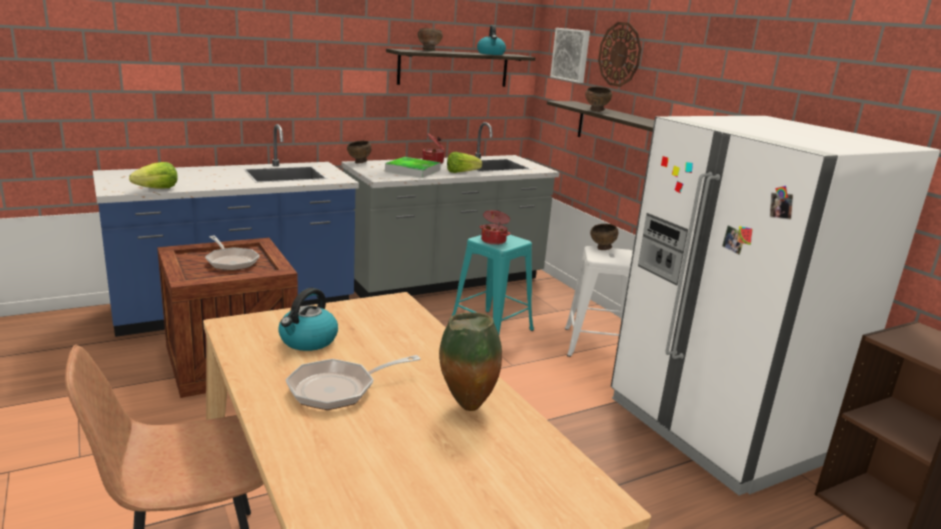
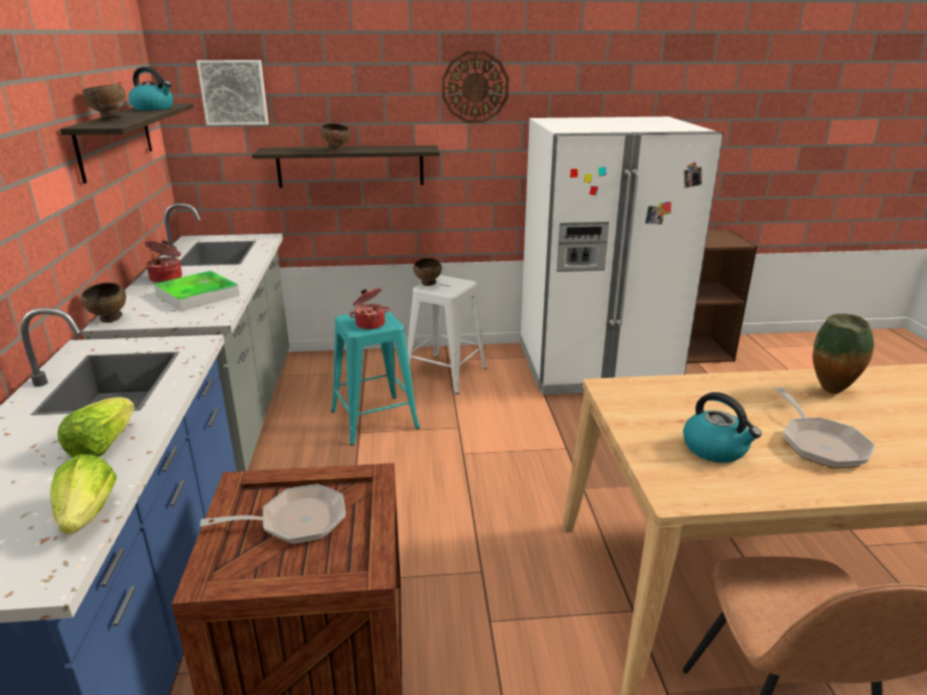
camera: 65 degrees left, 5 degrees up
(461, 172) = (237, 272): lettuce -> lettuce (102, 445)
(620, 54) = (323, 83): wall clock -> wall clock (475, 87)

